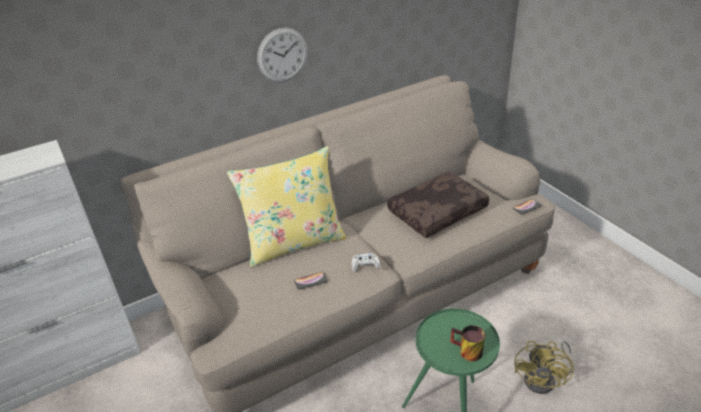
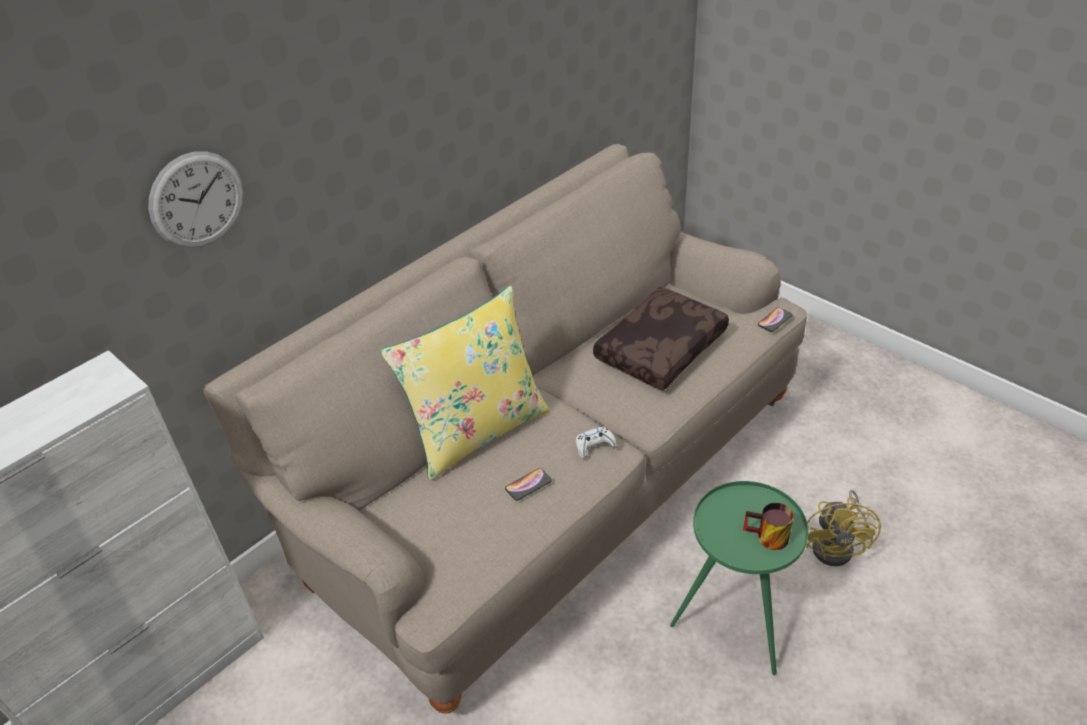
camera: 15 degrees left, 5 degrees up
(282, 55) = (408, 156): wall clock -> wall clock (197, 200)

